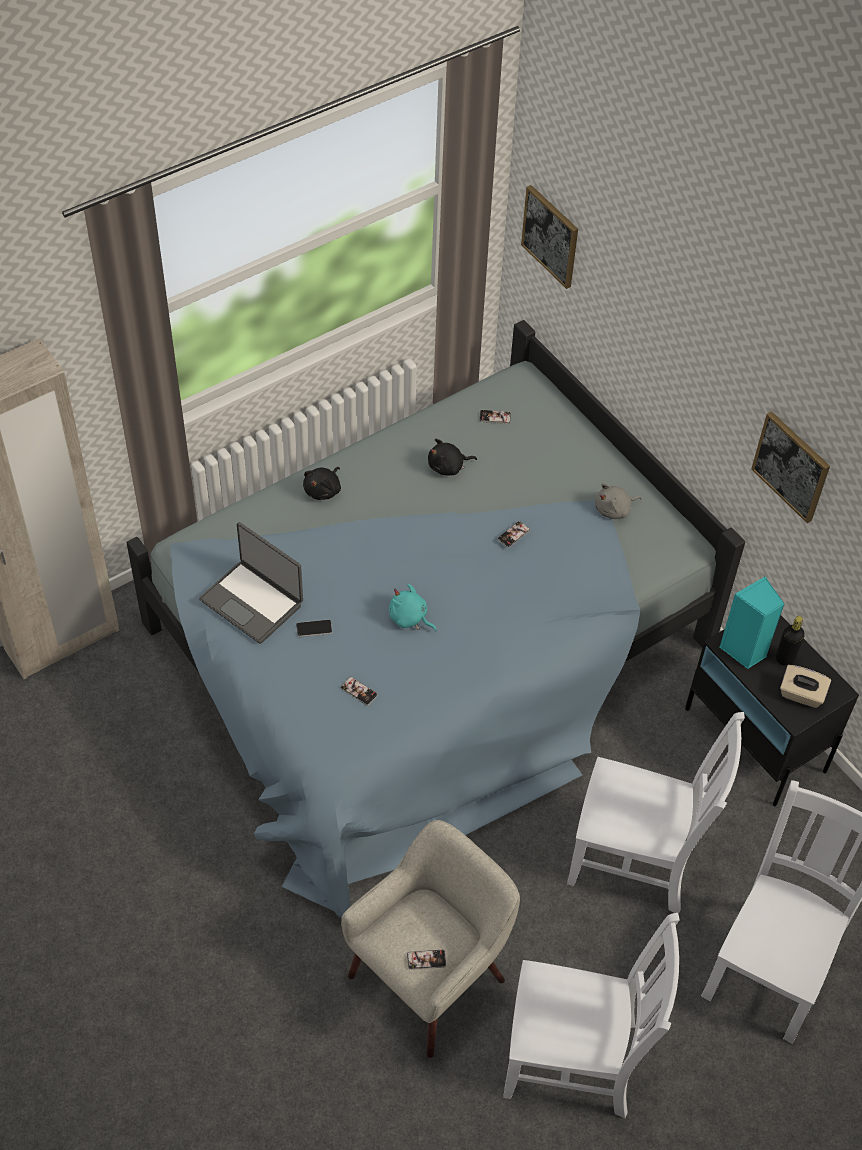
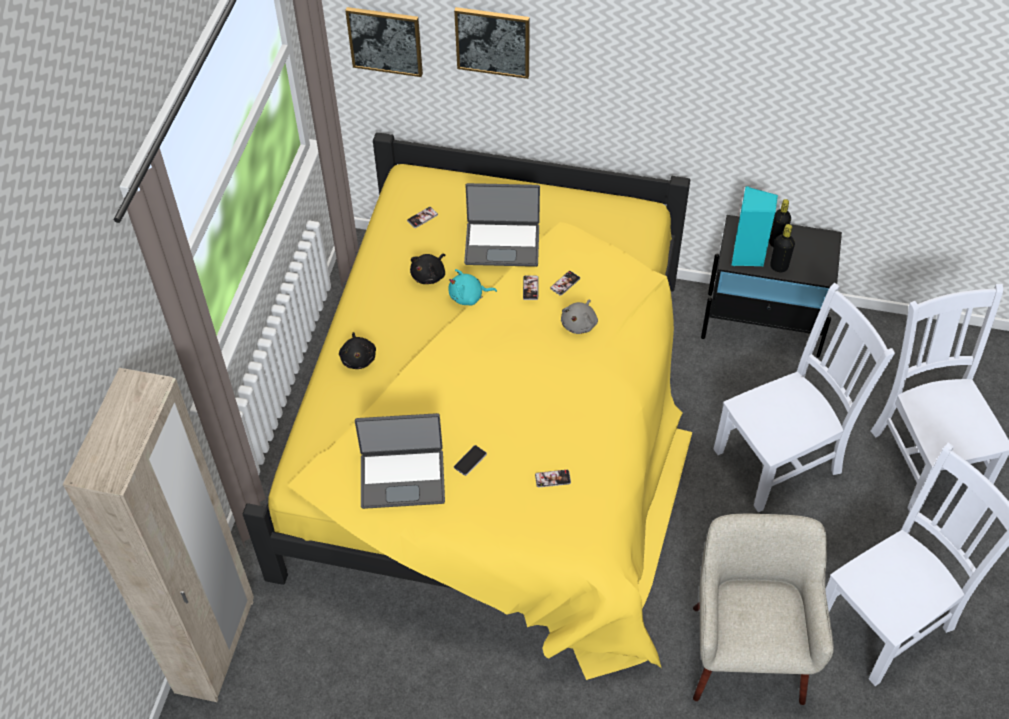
camera: 40 degrees left, 0 degrees up
(409, 618) = (528, 399): turquoise plush toy -> turquoise plush toy (468, 297)
(426, 960) = (778, 629): phone -> phone (565, 283)
(427, 652) = (498, 434): blue bed -> yellow bed
(531, 483) = (502, 244): none -> laptop
(614, 510) = (574, 222): grey plush toy -> grey plush toy (579, 324)
(761, 680) = (779, 267): none -> black bottle
(791, 466) = (723, 89): picture -> picture (493, 41)
(801, 695) = (811, 258): beige tissue box -> none

